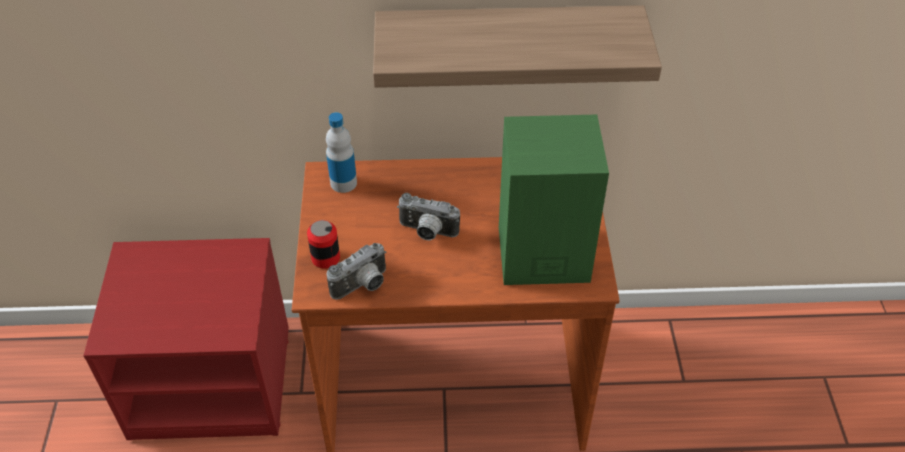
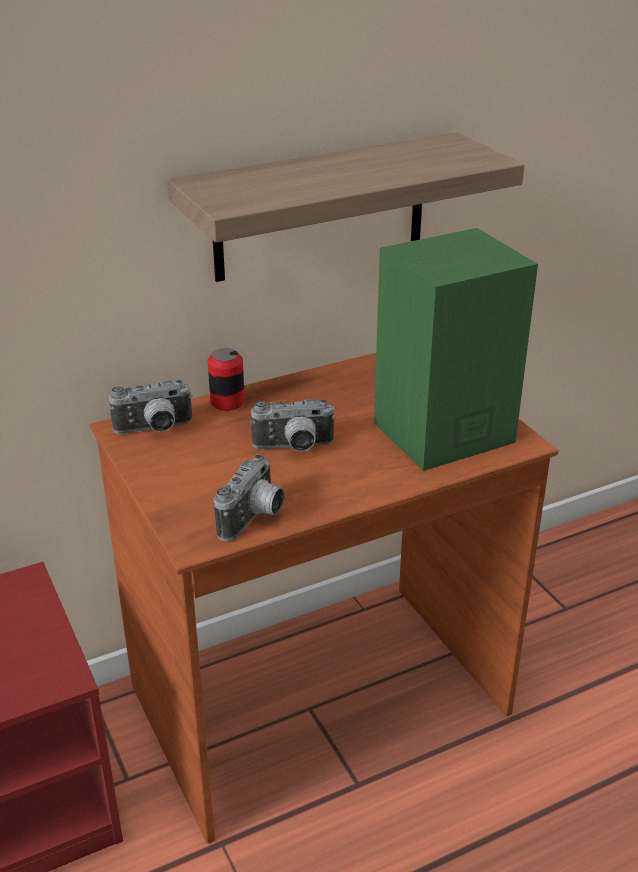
camera: 25 degrees left, 15 degrees down
(325, 258) = (185, 505): can -> can (227, 402)
(343, 183) = (155, 430): bottle -> camera

